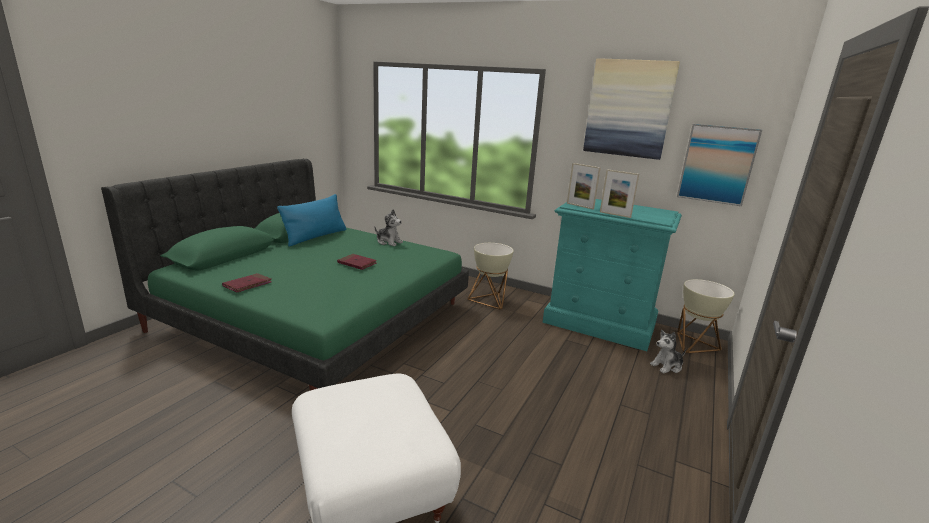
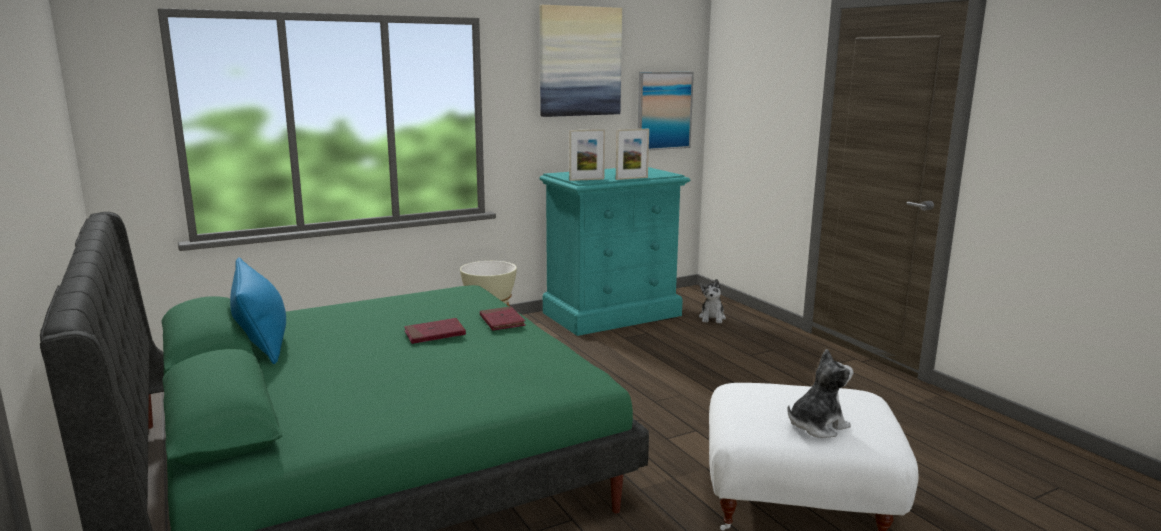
camera: 55 degrees left, 5 degrees down
(247, 285) = (409, 411): red book -> red book (502, 321)
(388, 242) = (377, 304): plush toy -> plush toy (816, 426)
(693, 345) = (691, 297): planter -> none

